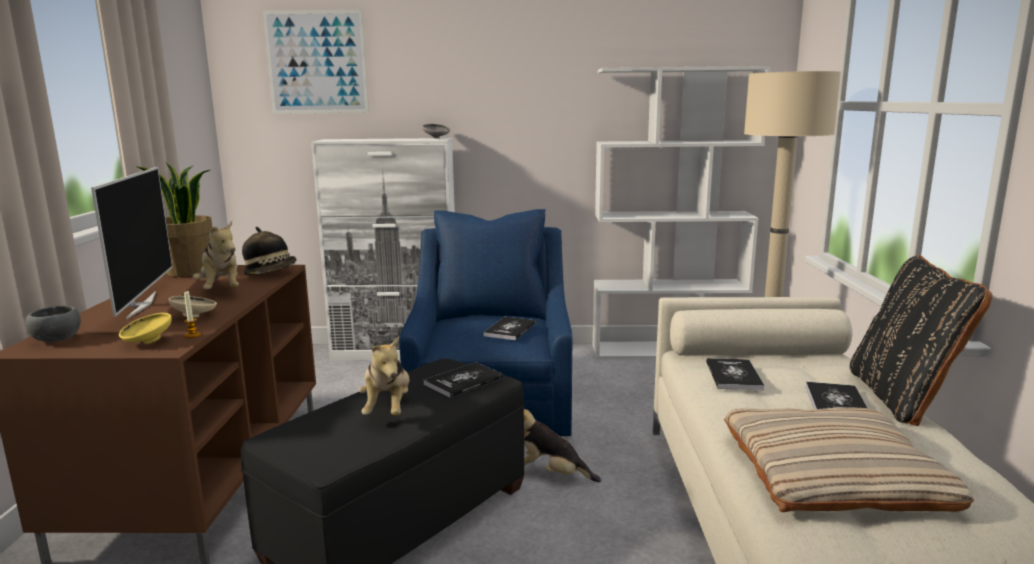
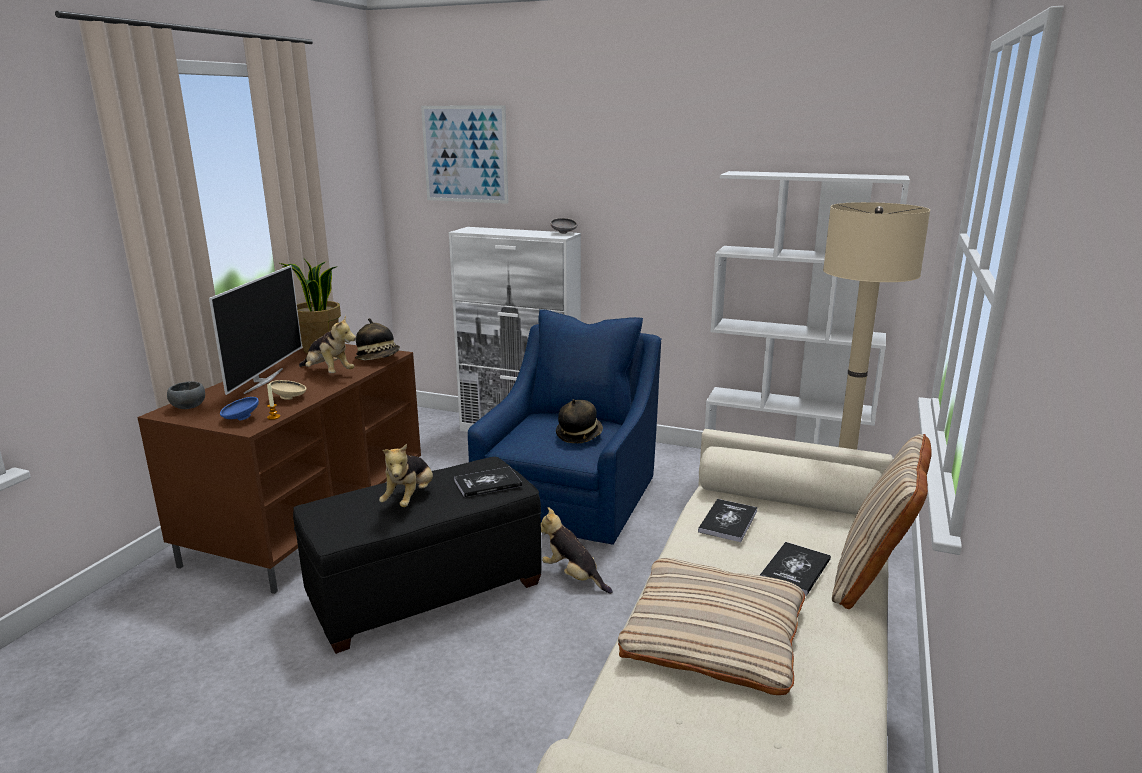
camera: 20 degrees right, 5 degrees up
(147, 342) = (240, 419): yellow bowl -> blue bowl
(221, 290) = (328, 373): plush toy -> plush toy turned 45 degrees counterclockwise
(510, 329) = (579, 435): book -> hat
(902, 398) = (873, 577): black pillow -> beige pillow

